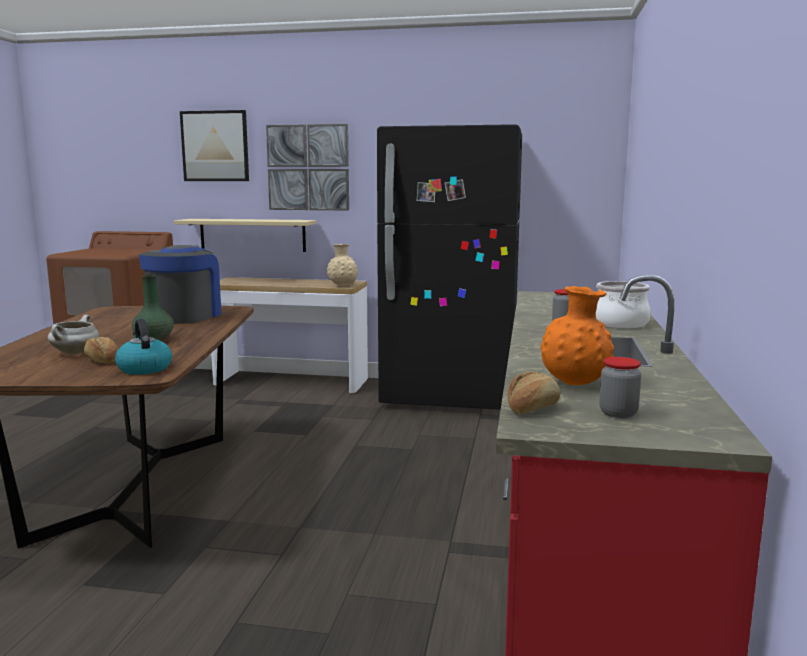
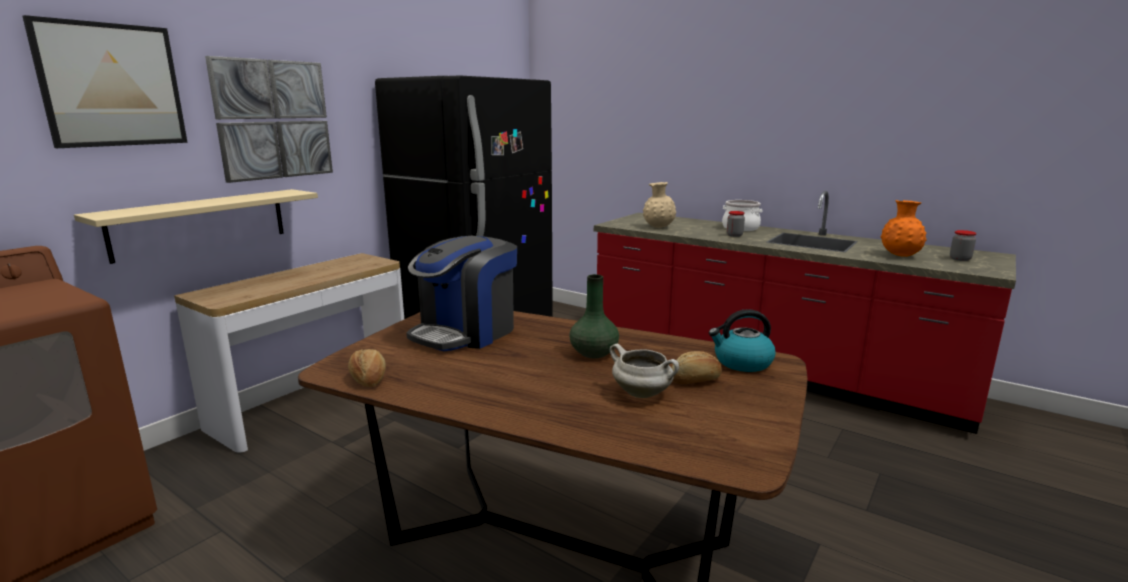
camera: 65 degrees left, 5 degrees up
(185, 316) = (466, 332): coffee machine -> coffee machine turned 90 degrees counterclockwise
(343, 286) = (378, 262): beige vase -> beige vase (658, 227)
(532, 408) = (956, 268): bread -> bread (368, 379)

